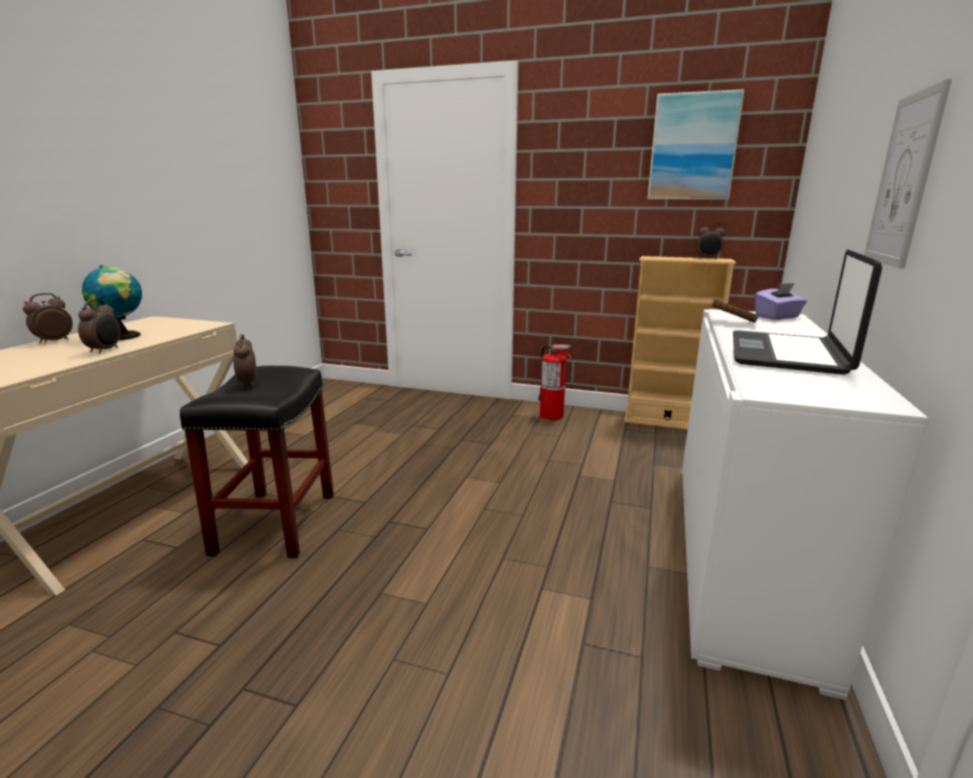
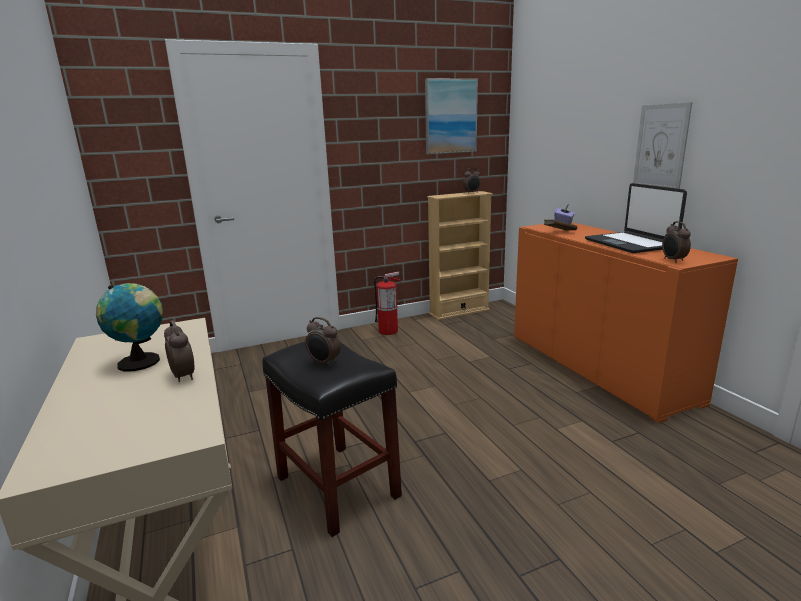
camera: 40 degrees left, 0 degrees up
(54, 341) = (72, 393): alarm clock -> alarm clock (673, 260)
(739, 553) = (597, 367): white cabinet -> orange cabinet

